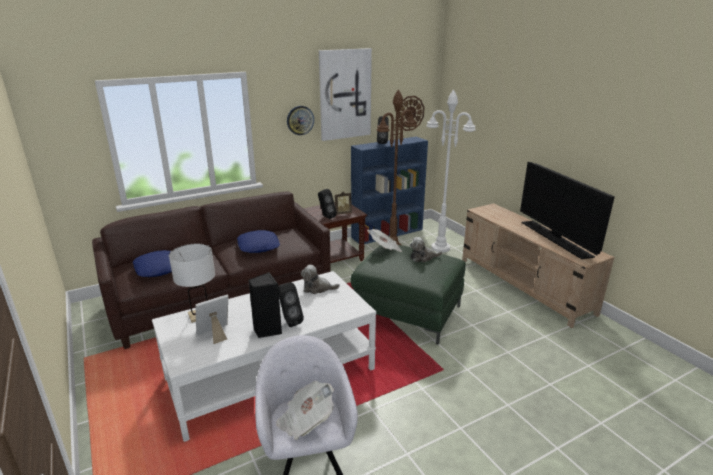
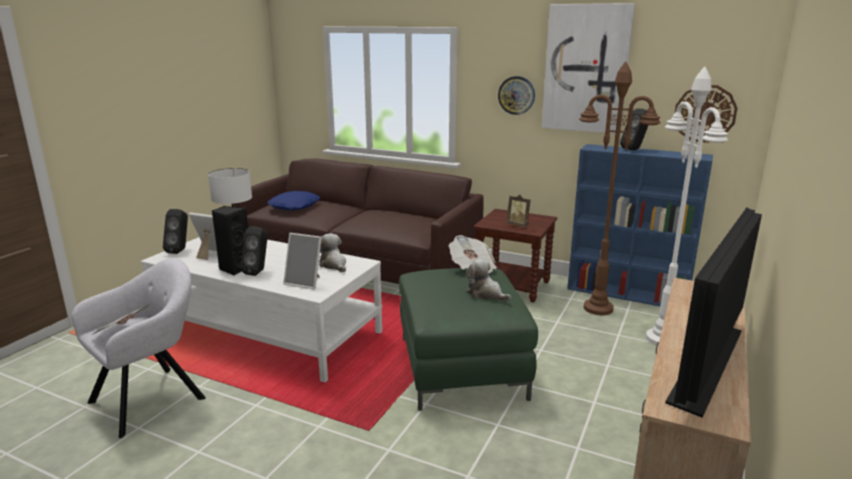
camera: 55 degrees right, 5 degrees down
(259, 246) = (383, 220): blue pillow -> none
(326, 217) = (494, 222): black speaker -> black speaker (180, 251)
(335, 307) = (305, 282): none -> picture frame

